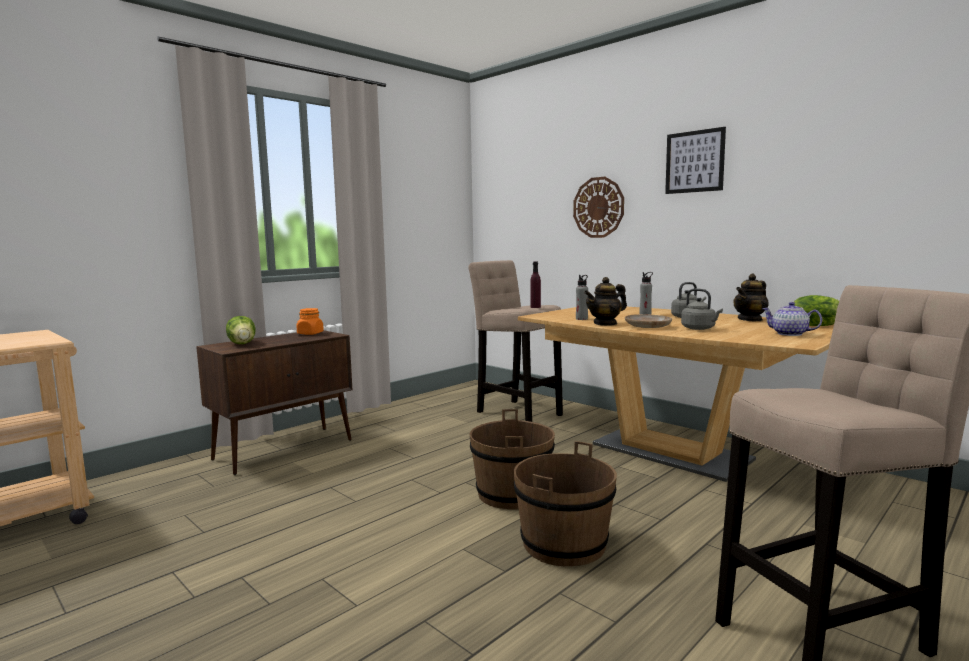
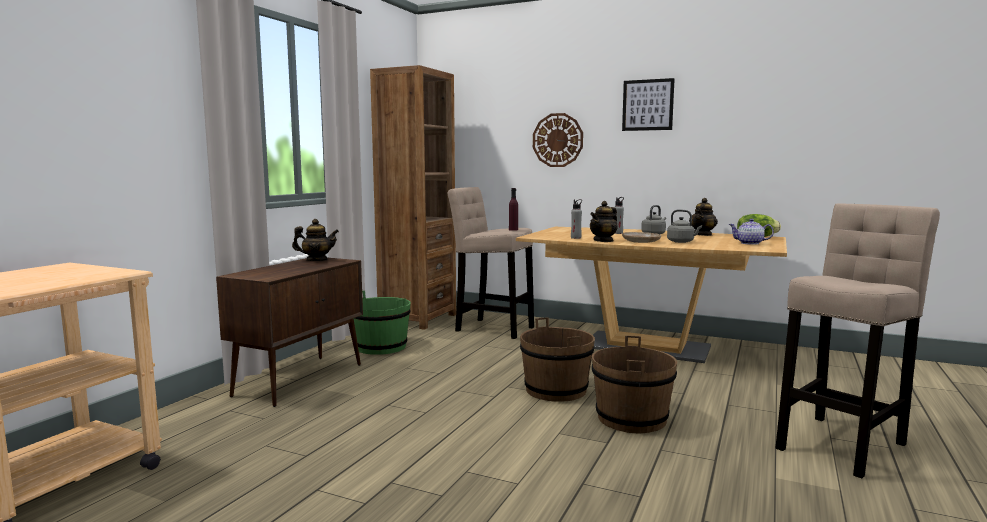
camera: 20 degrees left, 0 degrees up
(243, 344) = (266, 272): lettuce -> none
(310, 333) = (316, 260): orange jar -> teapot
(389, 423) = (381, 347): none -> green bucket
(454, 395) = (418, 318): none -> brown bookcase

